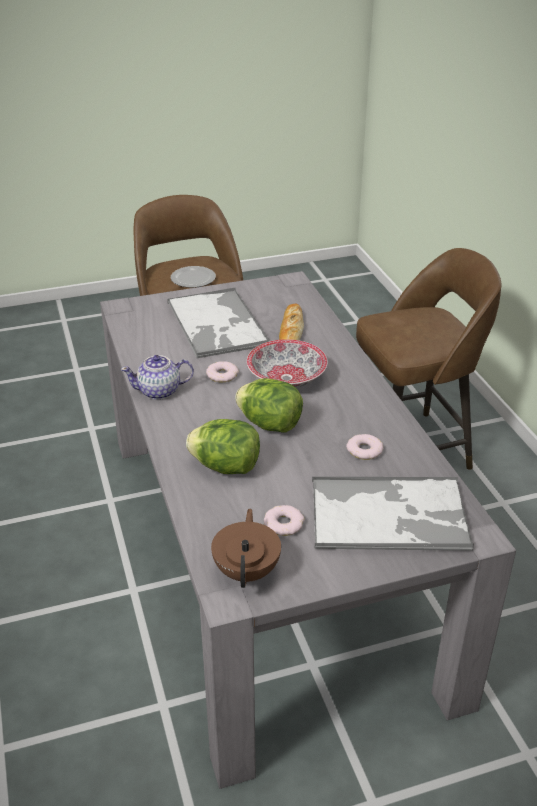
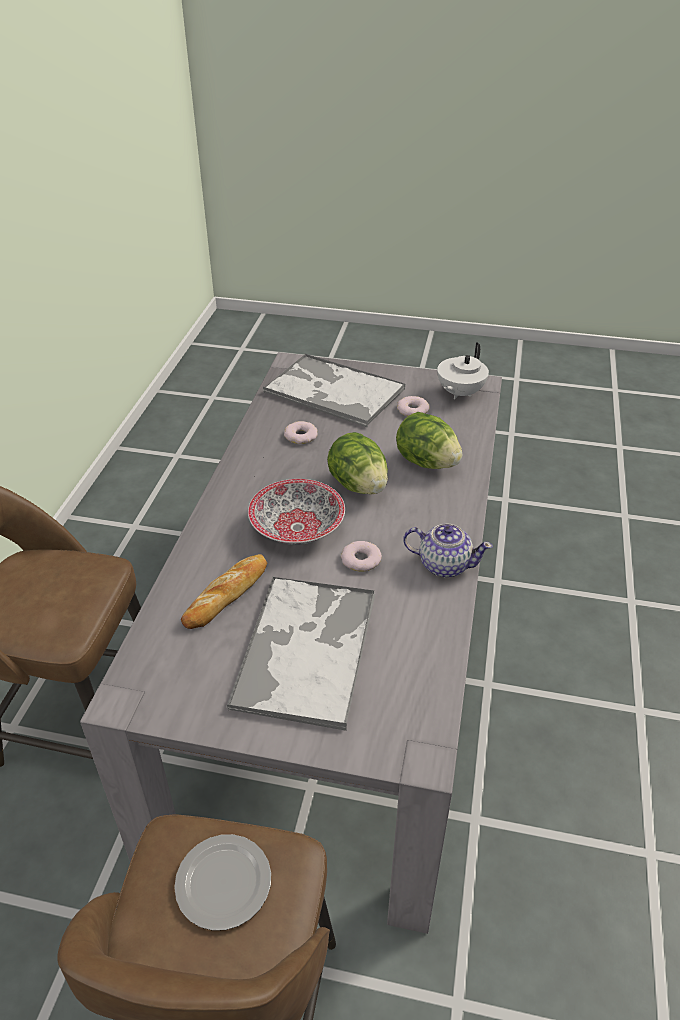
camera: 150 degrees left, 5 degrees up
(247, 570) = (459, 393): brown teapot -> white teapot

